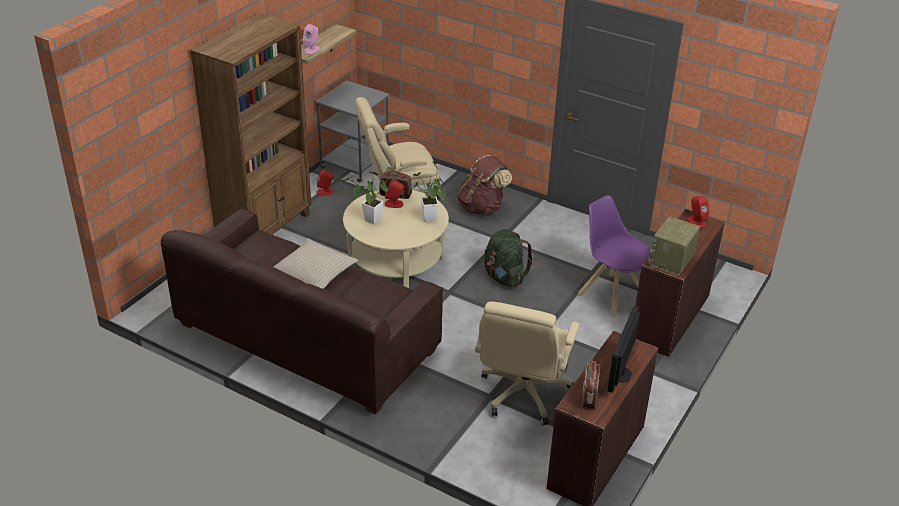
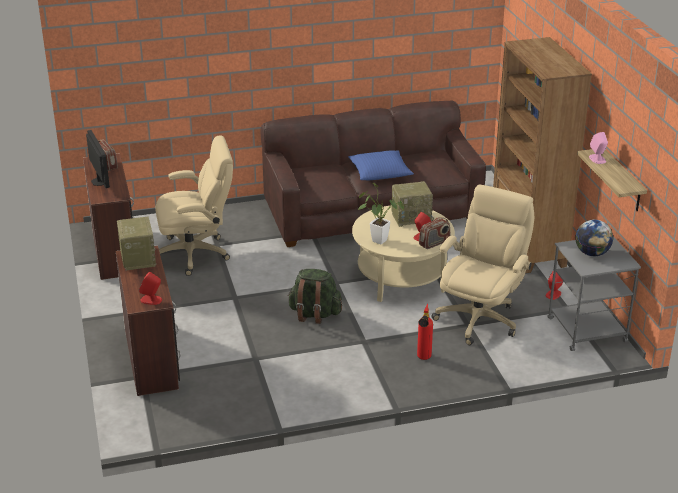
camera: 135 degrees right, 5 degrees down
(313, 273) = (380, 172): beige pillow -> blue pillow
(354, 99) = (592, 253): none -> globe
(370, 222) = (411, 217): potted plant -> radio
(482, 207) = (423, 359): brown backpack -> fire extinguisher
(522, 397) = (197, 254): beige office chair -> beige office chair turned 105 degrees clockwise
(610, 294) = (219, 350): purple chair -> none

